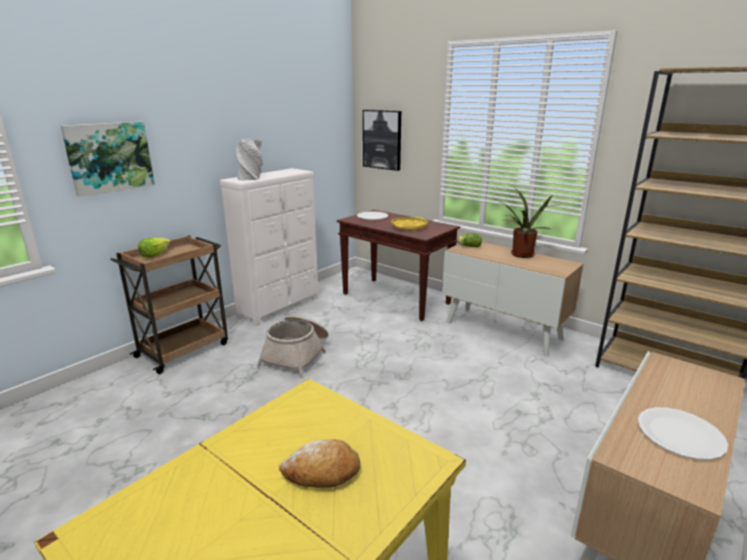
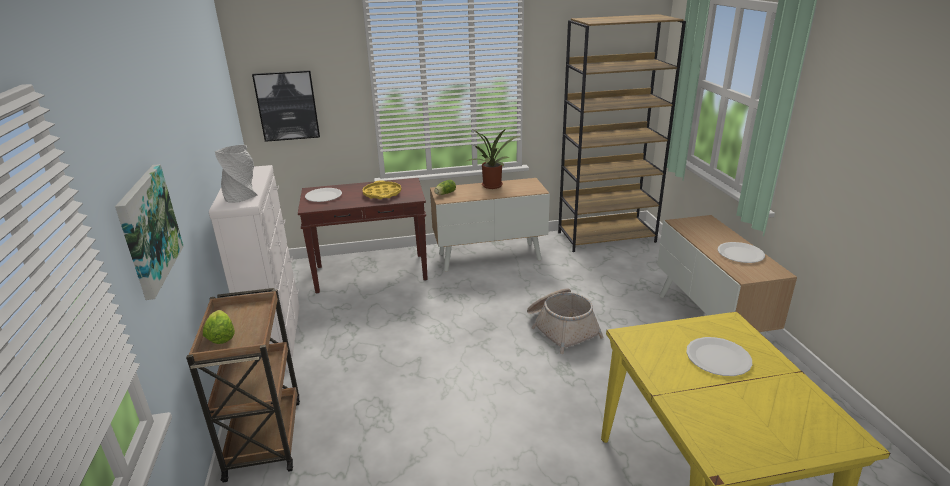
camera: 50 degrees left, 5 degrees up
(297, 354) = (385, 365): basket -> basket (561, 328)
(322, 472) = (718, 358): bread -> white plate

